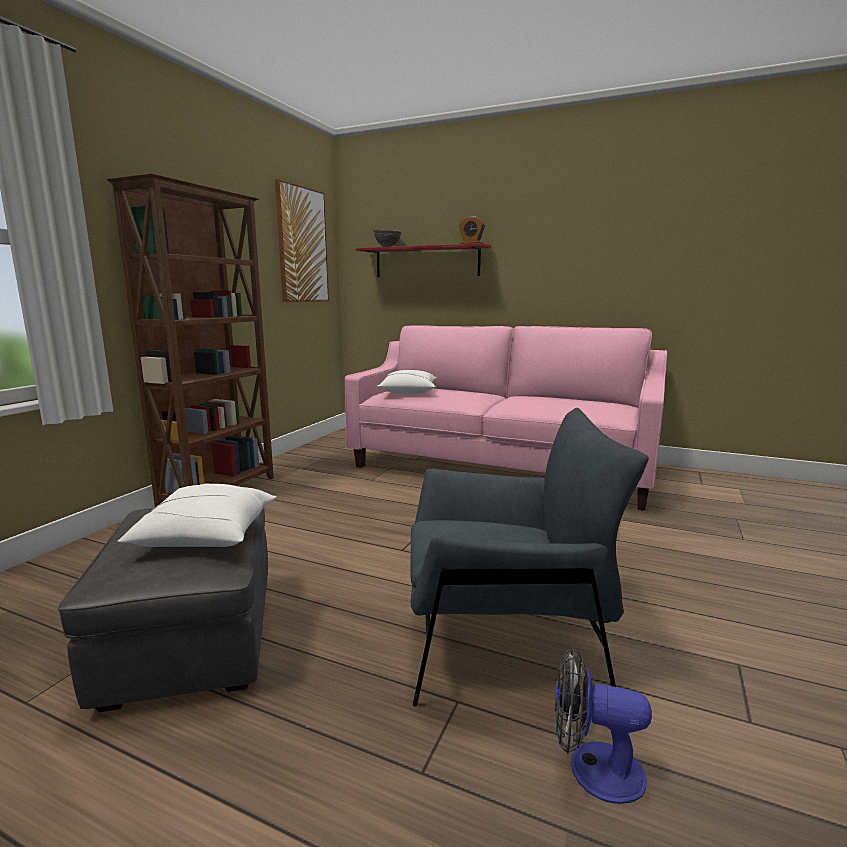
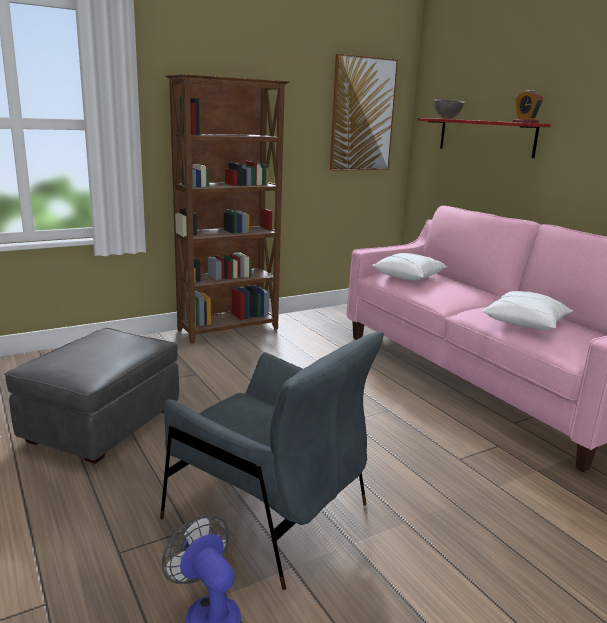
camera: 35 degrees right, 5 degrees up
(206, 536) = (106, 357): white pillow -> white pillow (525, 323)

